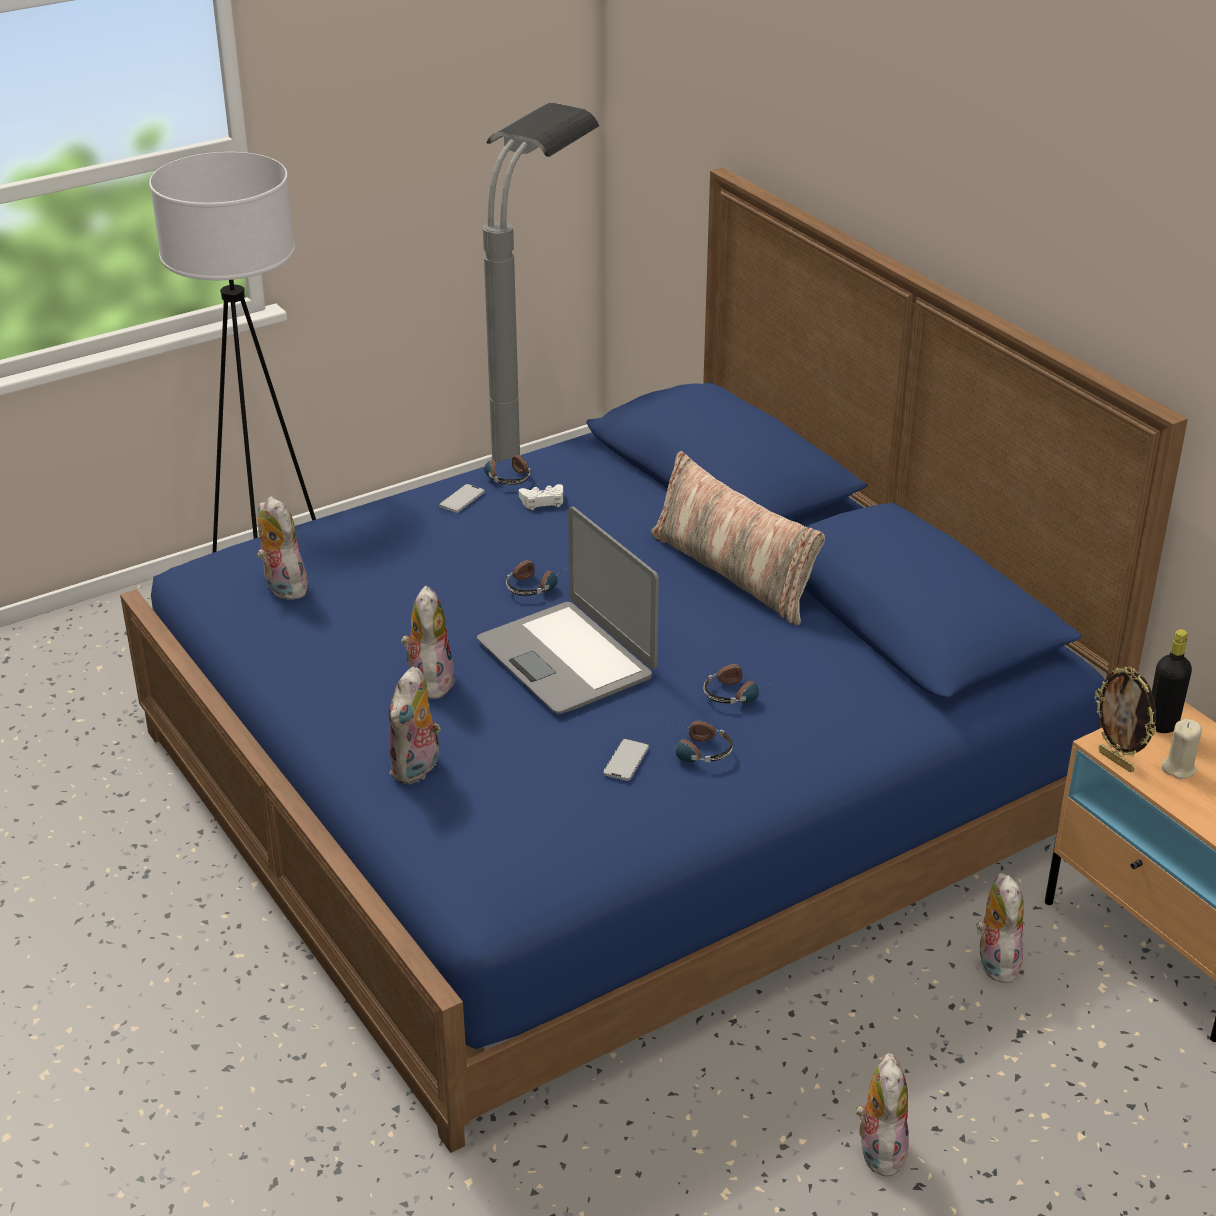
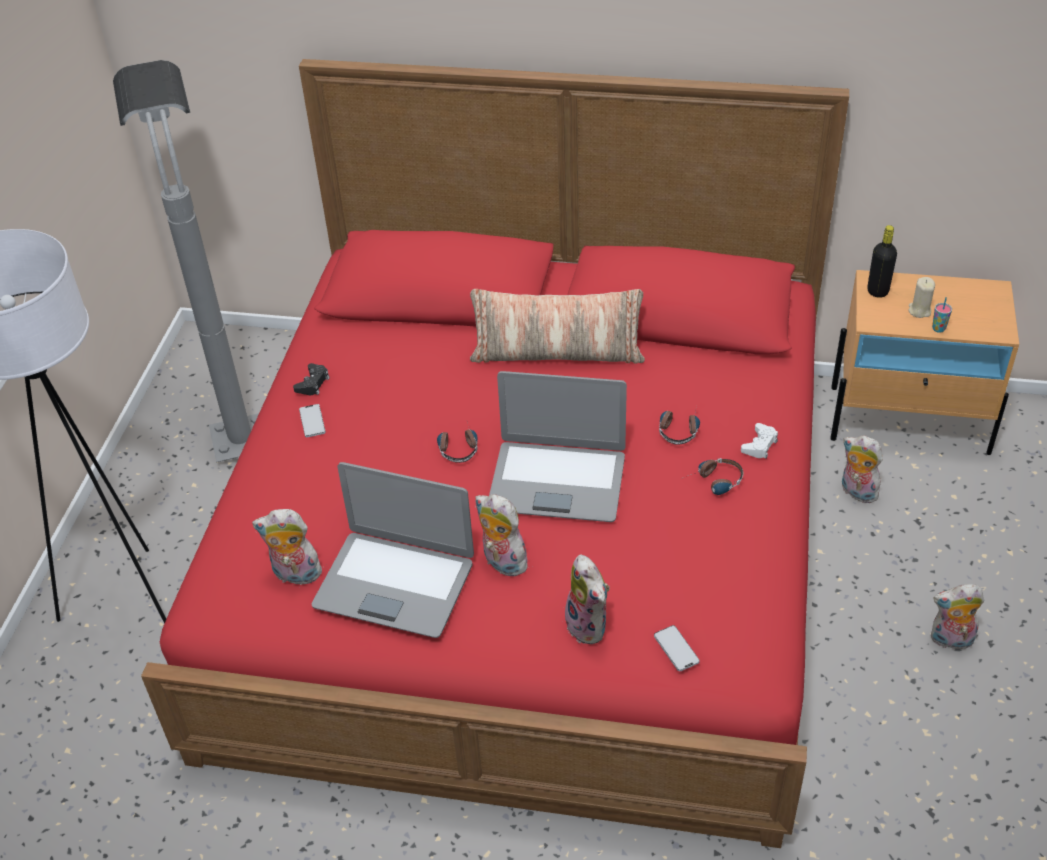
camera: 45 degrees left, 10 degrees up
(334, 639) = (395, 583): none -> laptop
(506, 475) = (313, 383): headphones -> black game controller
(542, 501) = (368, 386): white game controller -> white game controller (759, 445)
(610, 779) = (530, 548): blue bed -> red bed
(626, 761) = (692, 520): phone -> phone (676, 649)
(879, 1149) = (950, 640): plush toy -> plush toy turned 45 degrees counterclockwise
(1117, 761) = (891, 327): picture frame -> none
(1171, 795) = (938, 329): none -> cup

